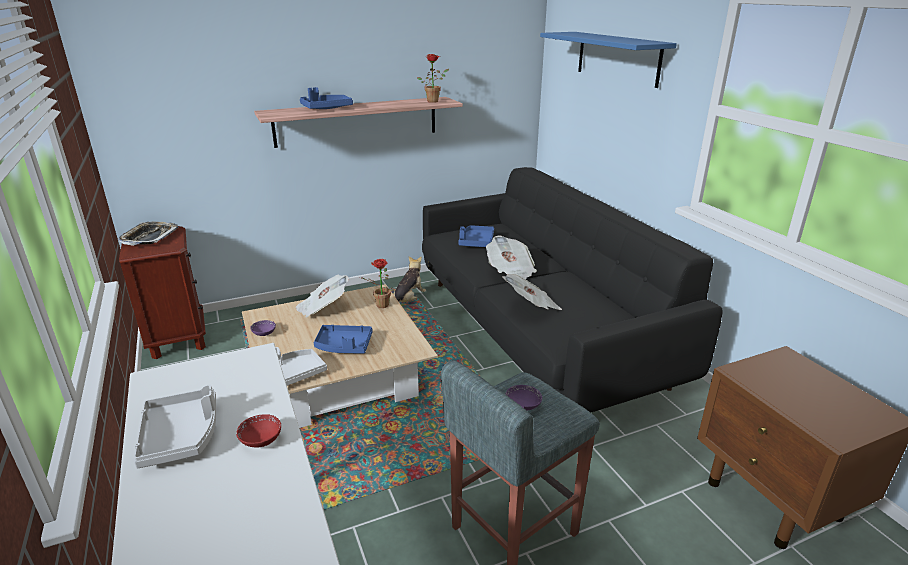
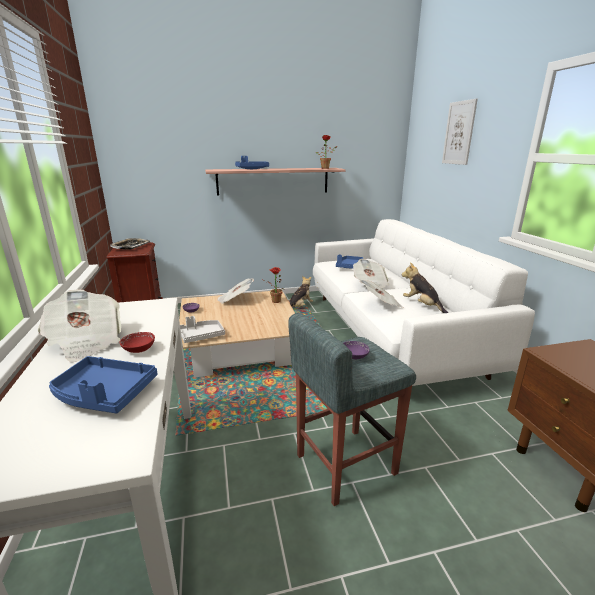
camera: 10 degrees right, 5 degrees down
(181, 436) = (86, 342): grey tray -> newspaper
(344, 346) = (242, 322): blue tray -> blue tray (104, 394)
(536, 330) = (388, 331): black sofa -> white sofa
(583, 303) = (422, 305): none -> plush toy
(617, 58) = (459, 133): blue shelf -> picture

